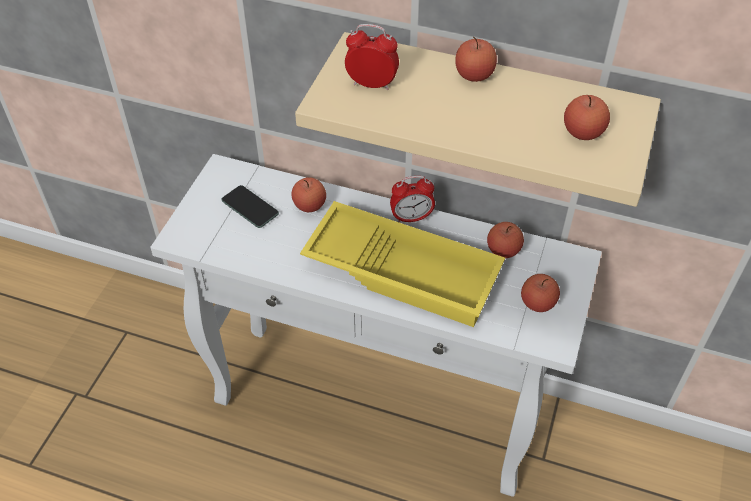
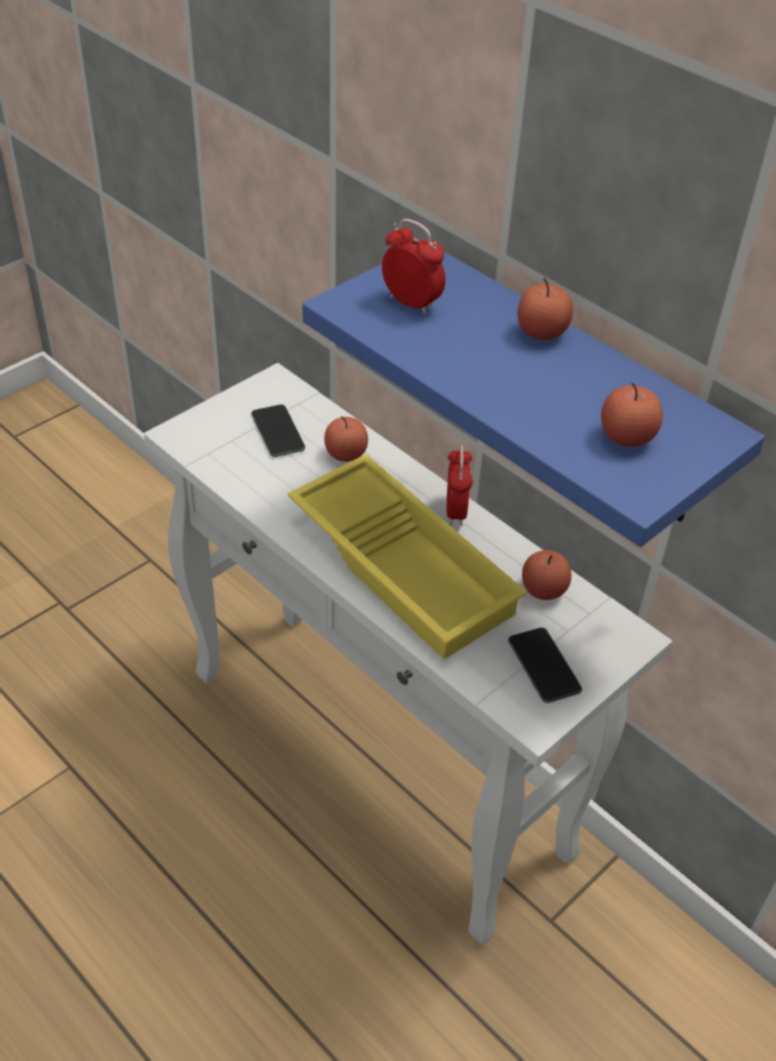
camera: 25 degrees right, 5 degrees down
(411, 218) = (455, 511): alarm clock -> alarm clock turned 105 degrees counterclockwise
(491, 105) = (570, 387): beige shelf -> blue shelf
(538, 303) = (544, 665): apple -> phone

